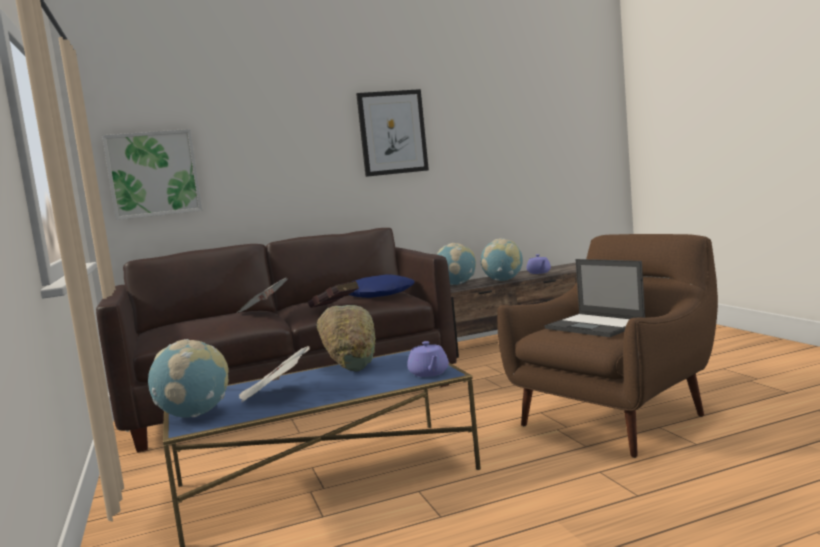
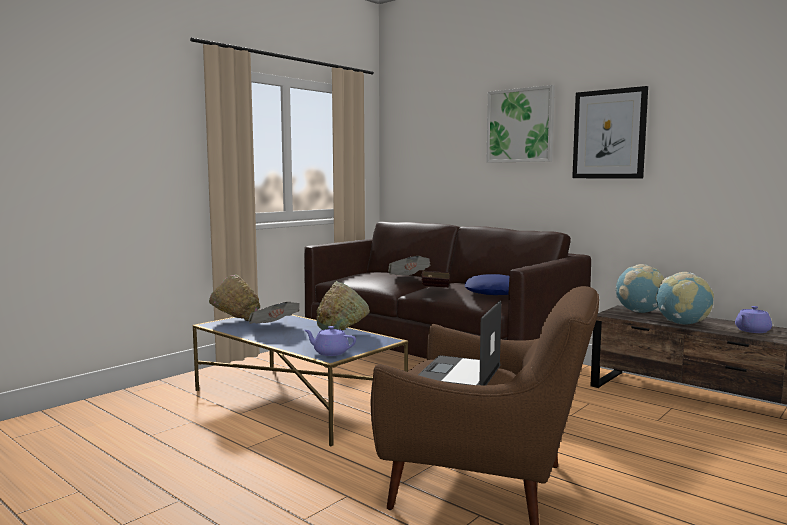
camera: 60 degrees right, 0 degrees up
(153, 174) = (417, 160): picture -> picture (520, 125)
(194, 415) = (234, 321): globe -> pink bowl
(429, 373) = (330, 352): purple teapot -> purple teapot turned 60 degrees clockwise

